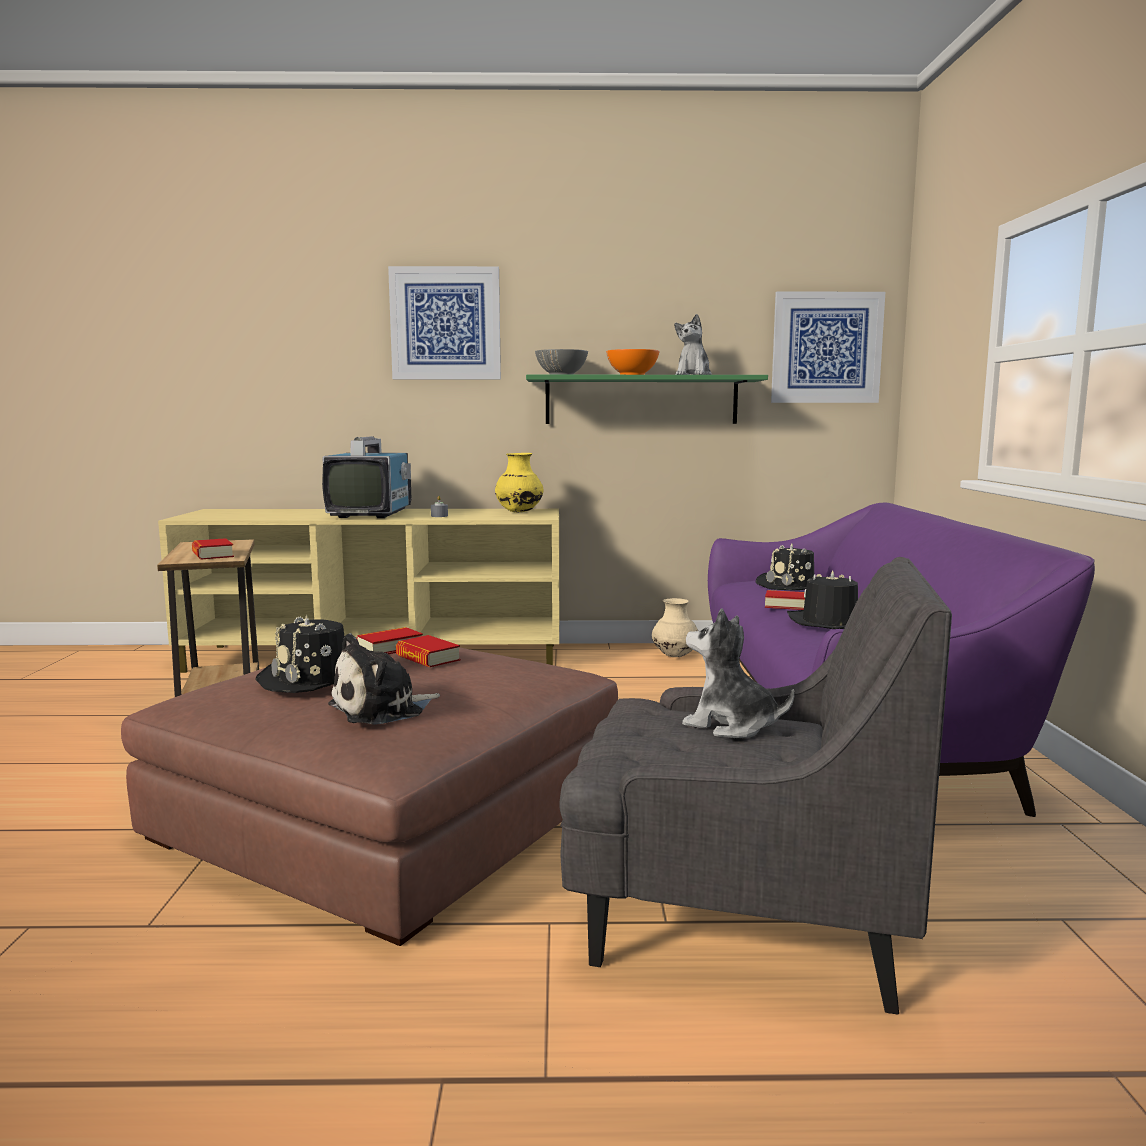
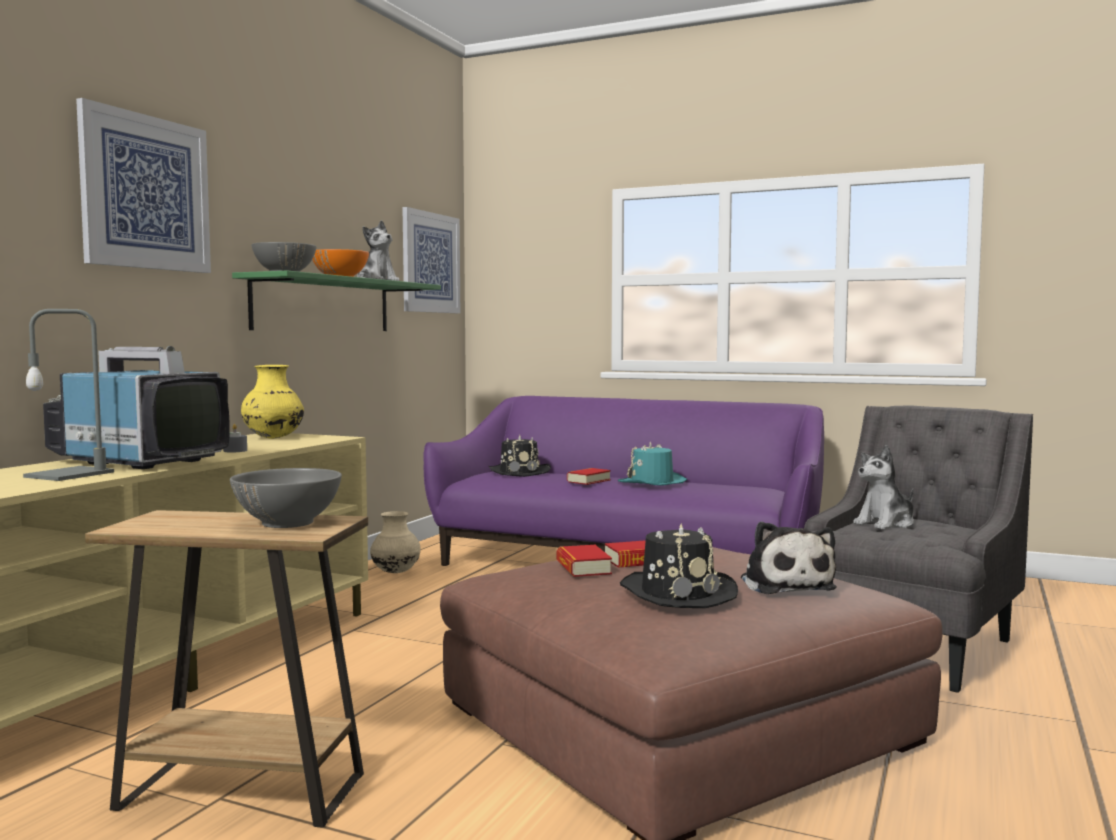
camera: 65 degrees left, 5 degrees down
(212, 555) = (288, 523): book -> grey bowl
(310, 515) = (70, 474): none -> grey table lamp
(829, 622) = (652, 482): black hat -> turquoise hat

